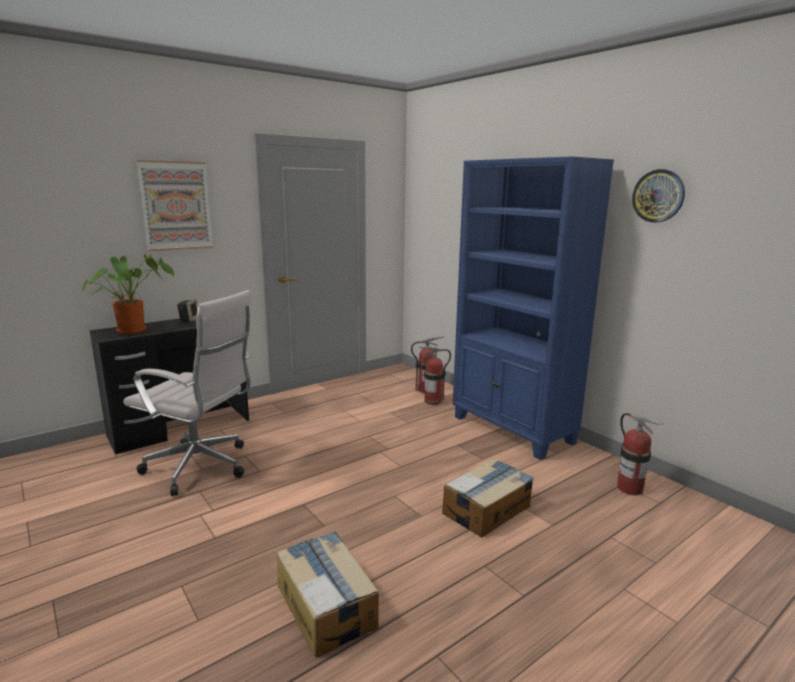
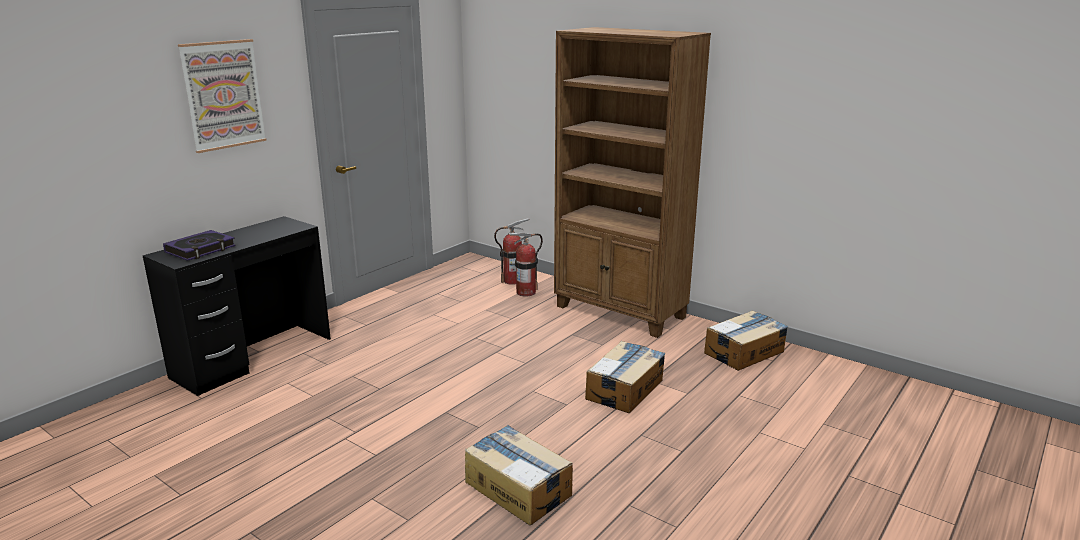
camera: 15 degrees left, 5 degrees up
(135, 330) = (200, 249): potted plant -> book
(189, 320) = (252, 230): speaker -> none
(202, 468) = (312, 394): white office chair -> none
(512, 430) = (620, 312): blue bookcase -> brown bookcase
(629, 488) = (744, 352): fire extinguisher -> cardboard box
(658, 196) = (754, 70): wall clock -> none

